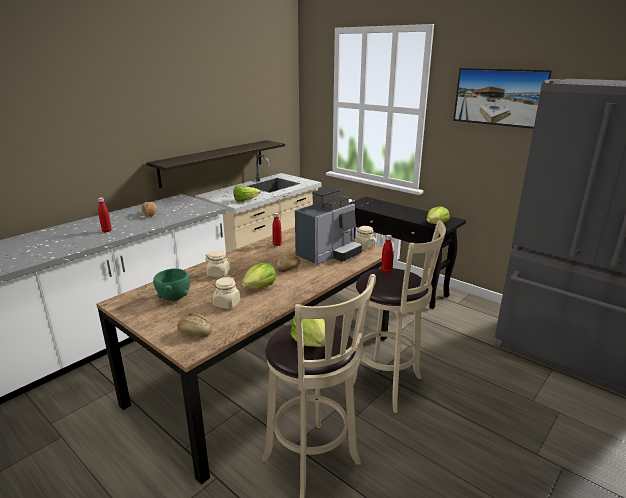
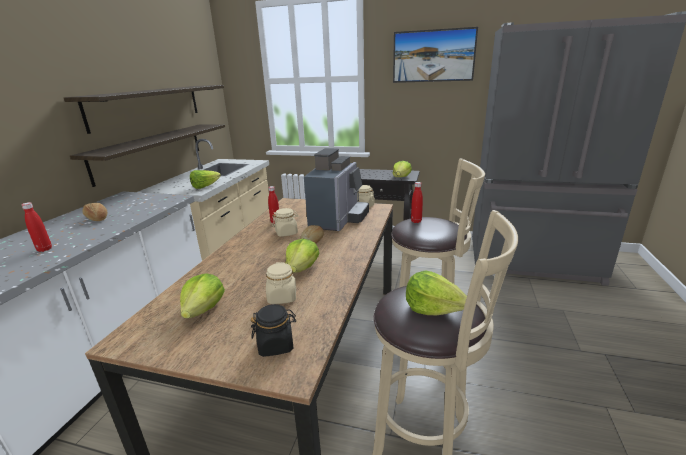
camera: 25 degrees left, 0 degrees up
(173, 297) = (204, 309): green bowl -> lettuce
(195, 332) = (276, 345): bread -> black jar
(217, 124) = (148, 106): none -> shelf
(218, 273) = (238, 266): beige jar -> beige jar (286, 233)

